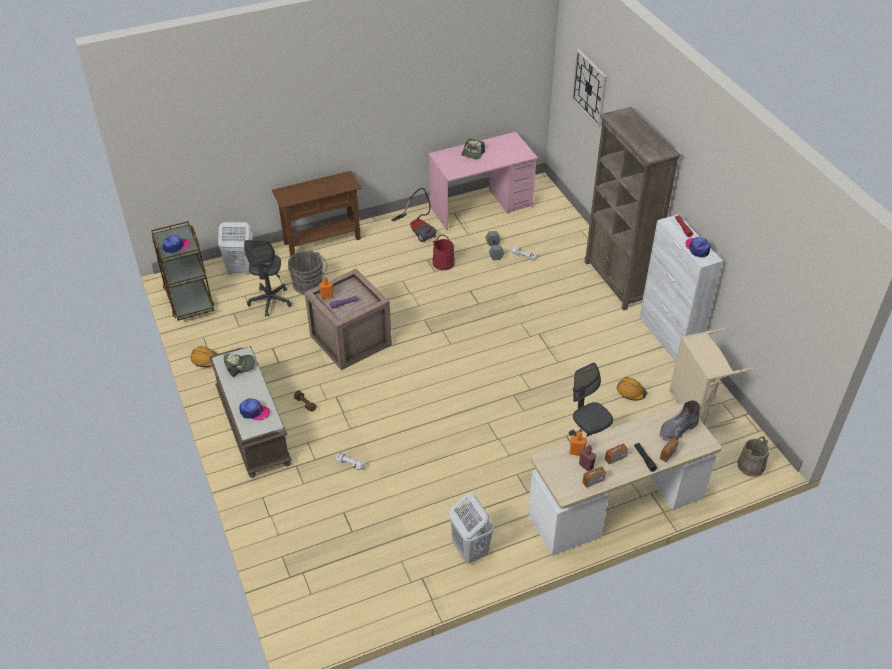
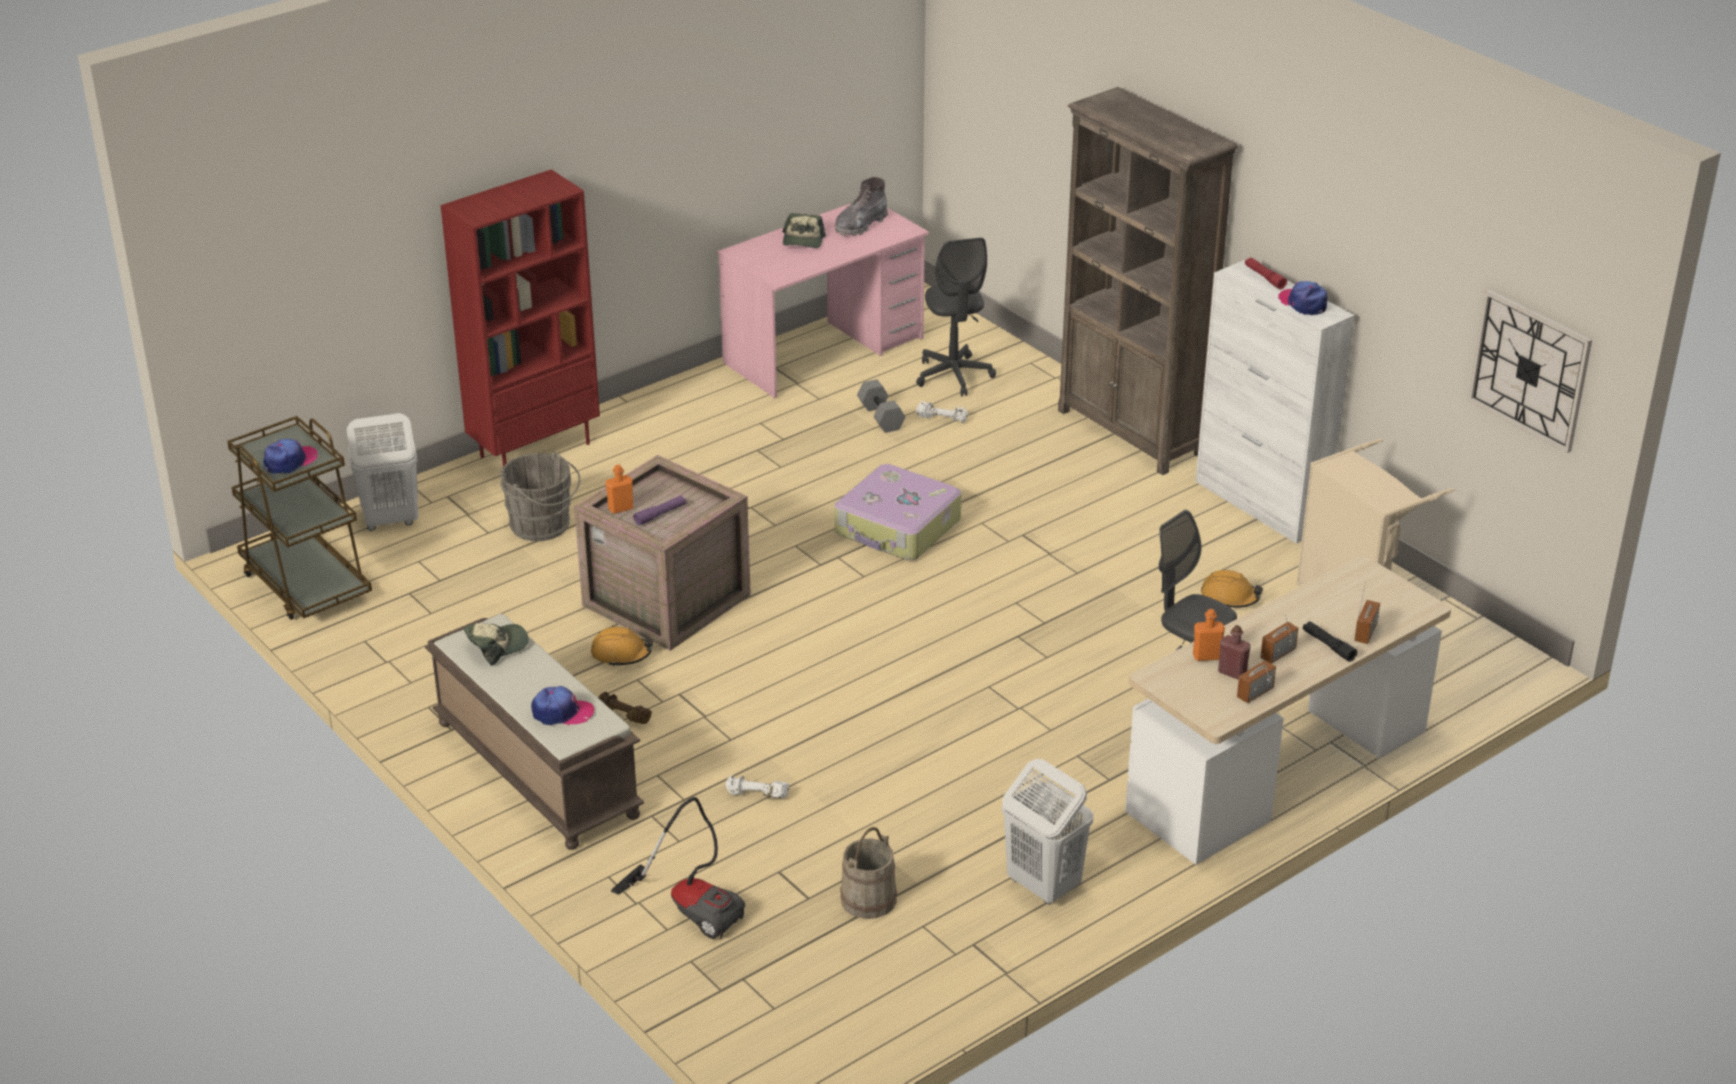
camera: 15 degrees left, 10 degrees down
(205, 360) = (387, 677): orange hard hat -> orange hard hat (621, 654)
(270, 301) = (476, 563): grey office chair -> grey office chair (953, 376)
(322, 241) = (535, 449): brown console table -> red bookcase
(418, 230) = (719, 405): vacuum cleaner -> vacuum cleaner (692, 906)
(443, 263) = (792, 450): red bucket -> none
(478, 318) = (897, 528): none -> suitcase
(589, 88) = (1015, 80): wall clock -> wall clock (1529, 370)
(677, 430) = (1366, 595): grey boot -> grey boot (860, 225)
(751, 466) = (1485, 671): beige bucket -> beige bucket (868, 899)

